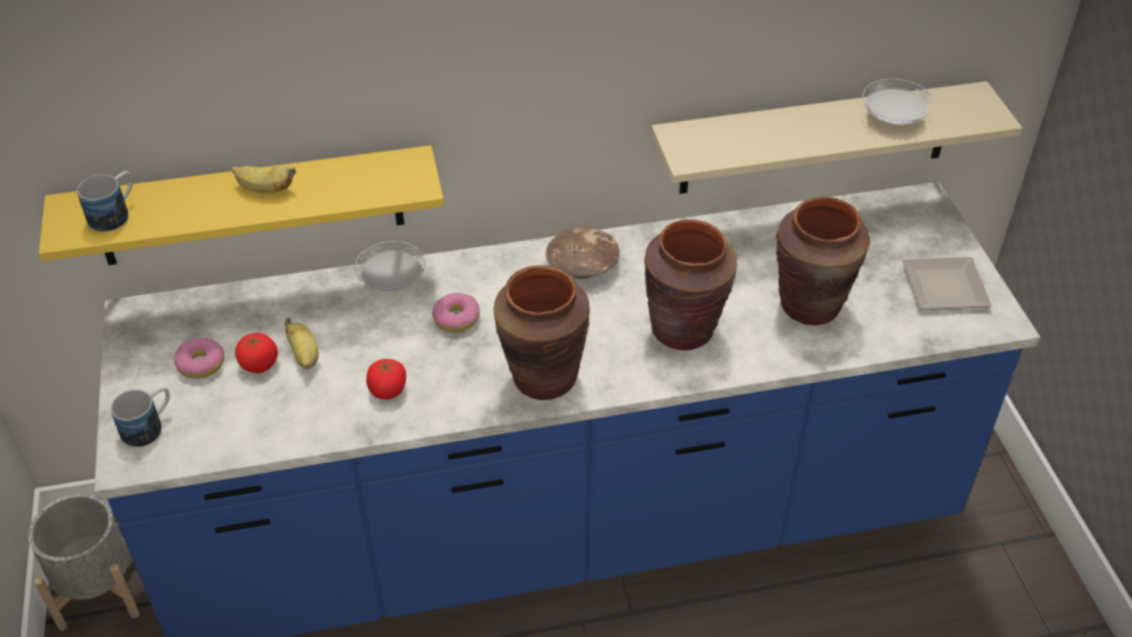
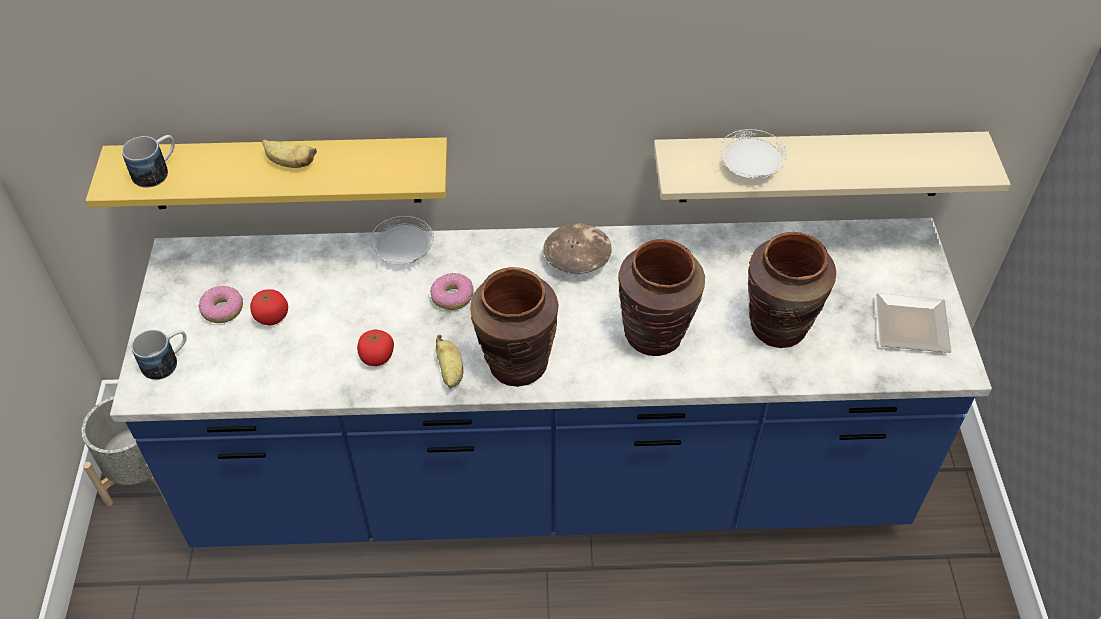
camera: 10 degrees right, 5 degrees up
(305, 356) = (312, 314): banana -> banana (450, 372)
(893, 118) = (886, 159): white plate -> white plate (750, 168)

